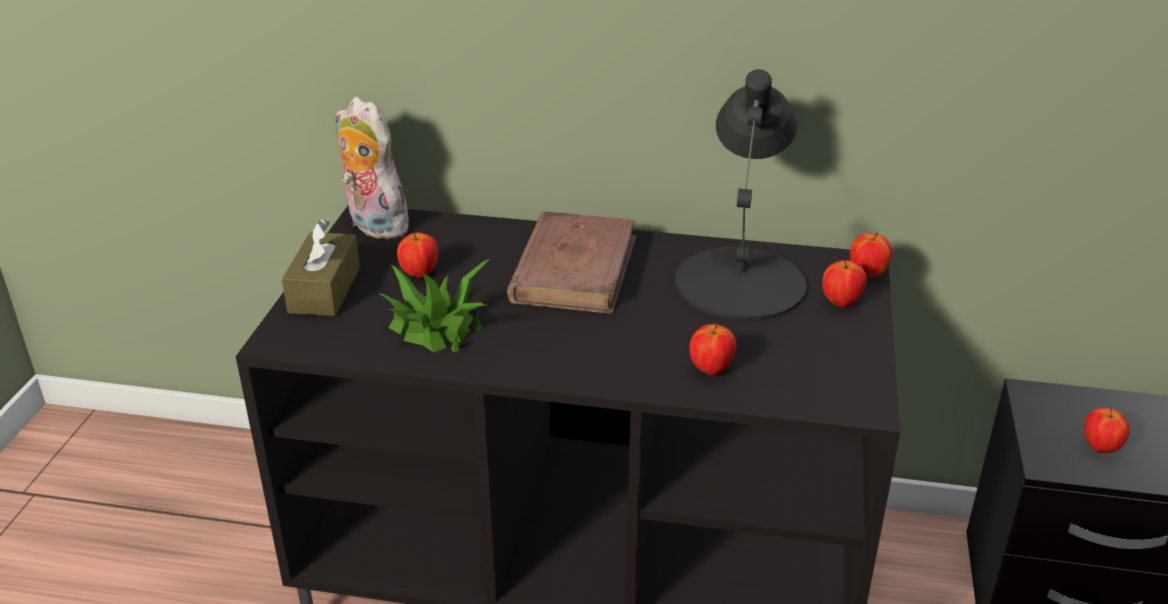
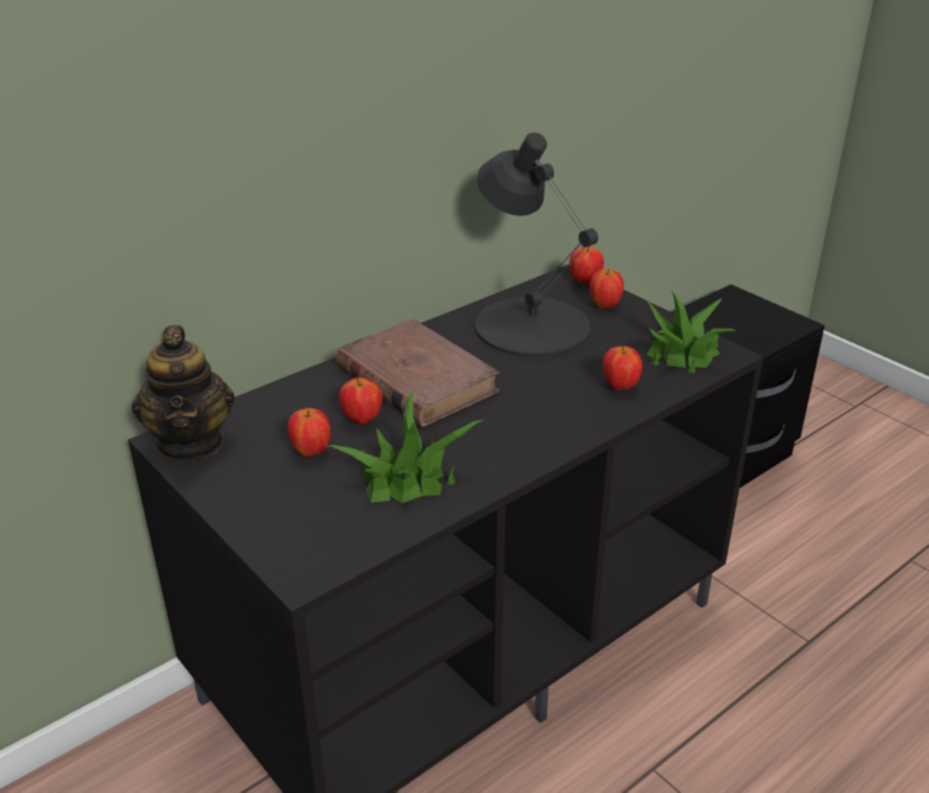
camera: 50 degrees left, 0 degrees up
(324, 290) = (258, 512): brown tissue box -> none
(373, 226) = (192, 442): plush toy -> teapot
(826, 379) = (682, 352): none -> potted plant
(1100, 448) = (738, 335): apple -> apple (362, 420)

